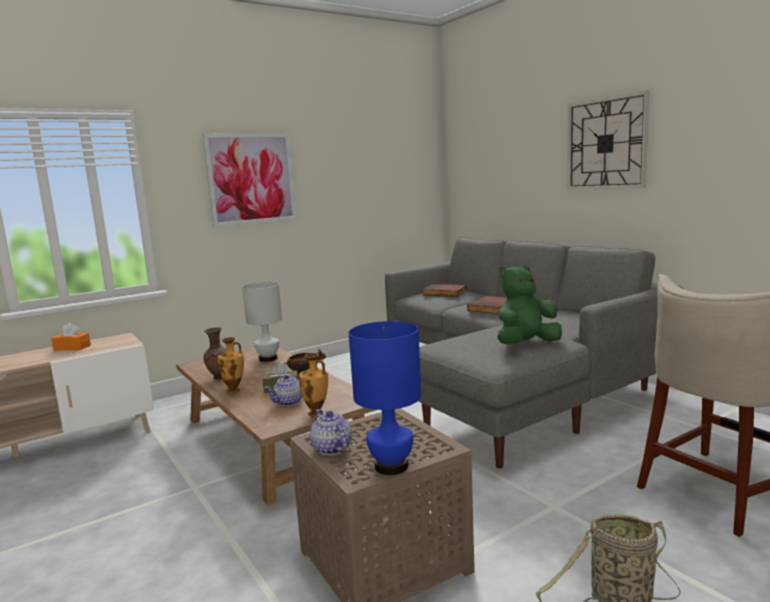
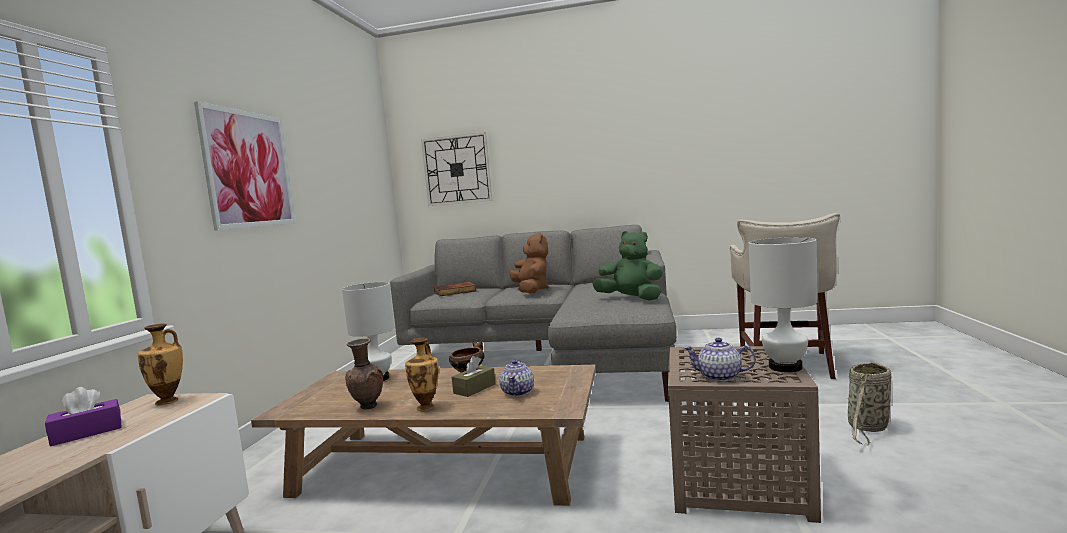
camera: 45 degrees left, 5 degrees down
(72, 348) = (87, 433): orange tissue box -> purple tissue box
(316, 414) = (570, 388): vase -> vase (168, 401)
(392, 466) = (785, 367): blue table lamp -> white table lamp
(493, 308) = (531, 290): book -> brown plush toy
(526, 344) = (631, 299): green plush toy -> green plush toy turned 105 degrees clockwise
(606, 143) = (579, 148): wall clock -> wall clock (457, 169)

